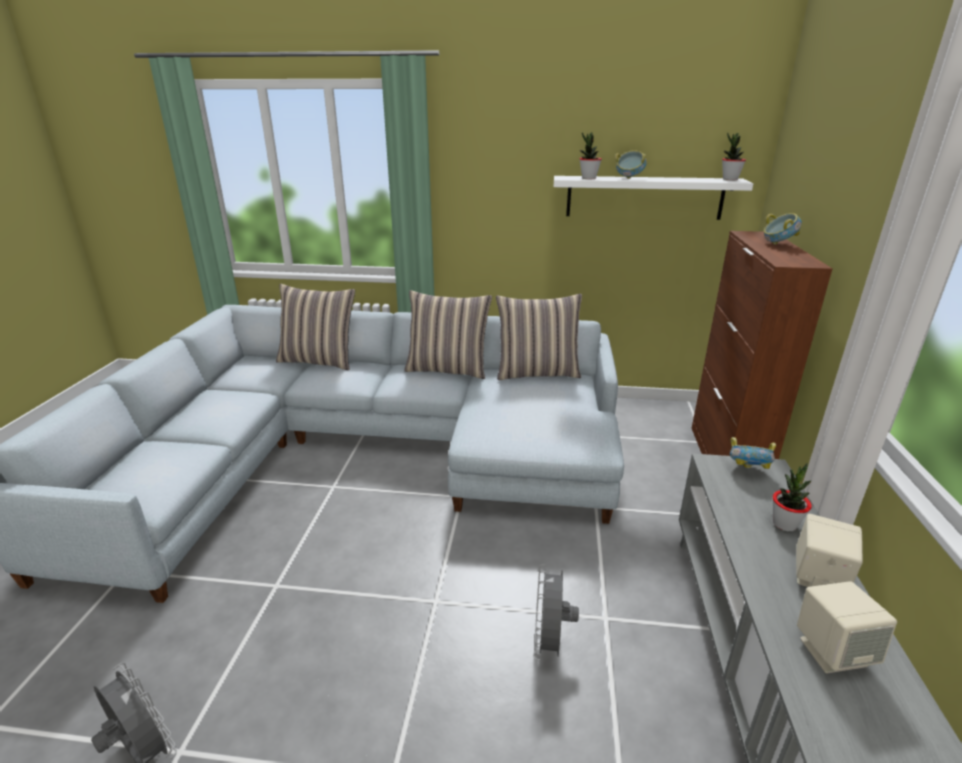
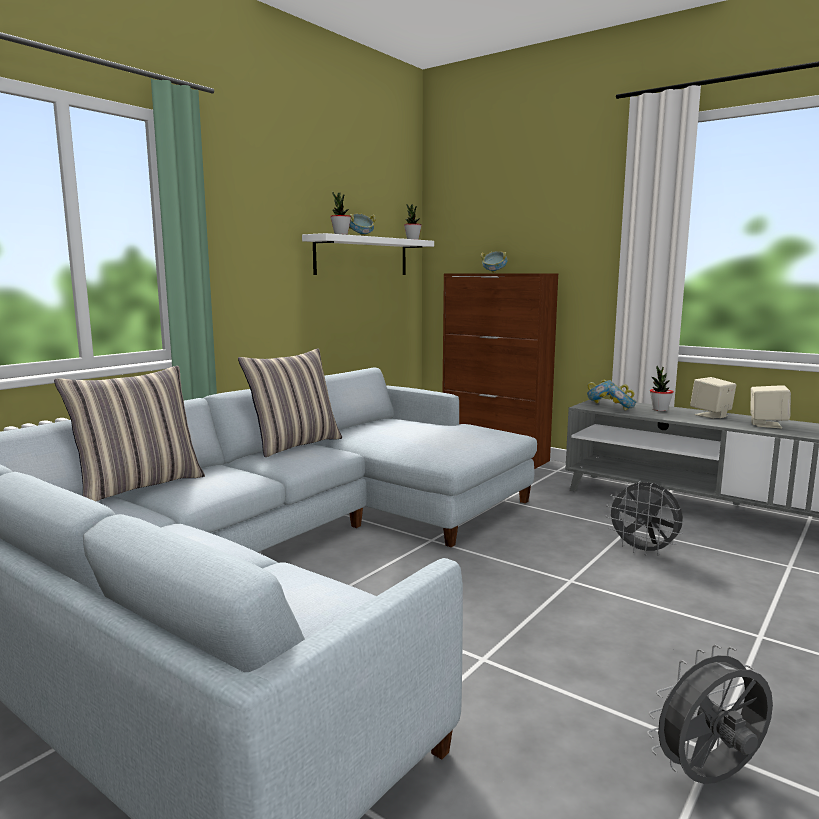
camera: 60 degrees left, 15 degrees down
(537, 373) = (365, 423): pillow -> none
(731, 493) = (622, 410): none -> bowl

